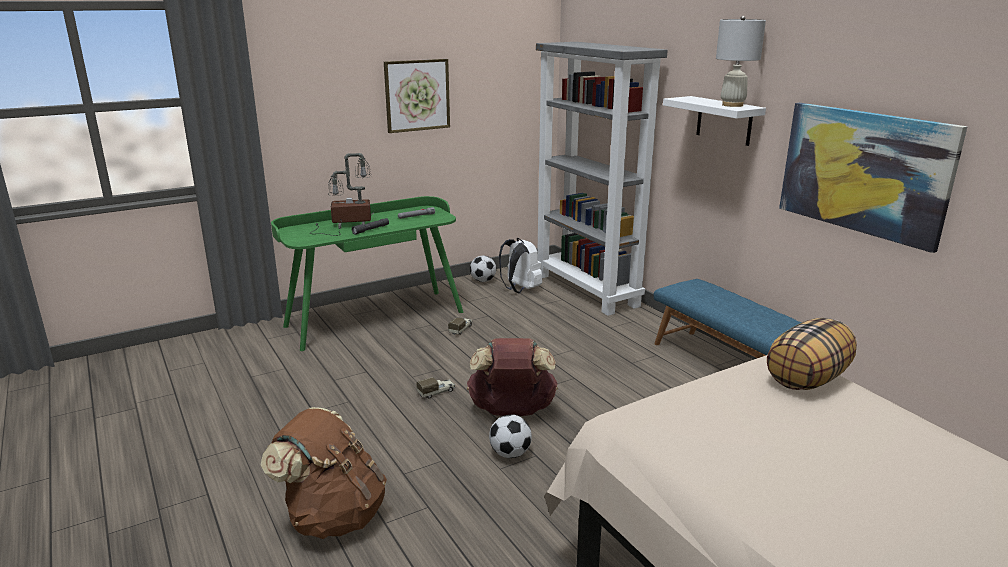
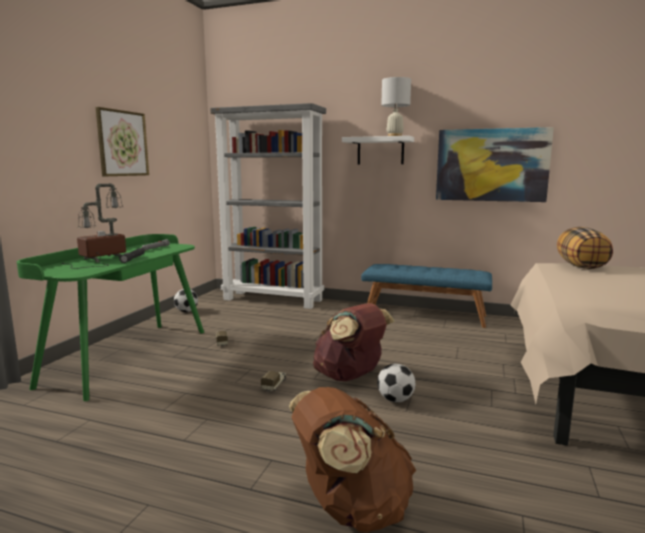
camera: 40 degrees left, 10 degrees down
(520, 289) = (225, 309): white backpack -> none

